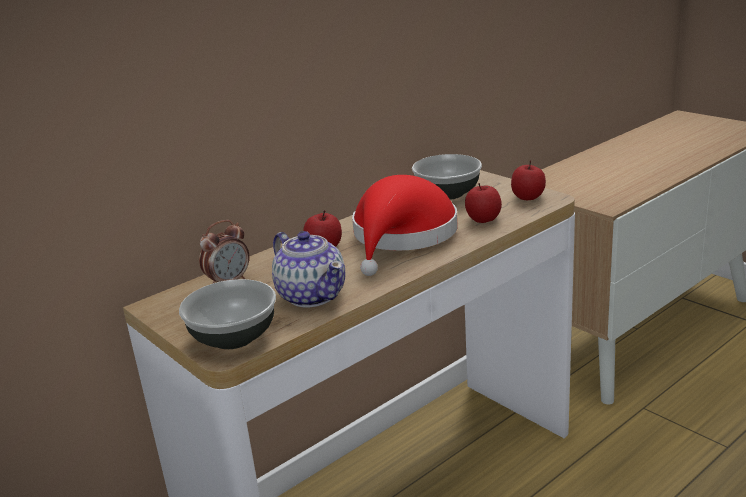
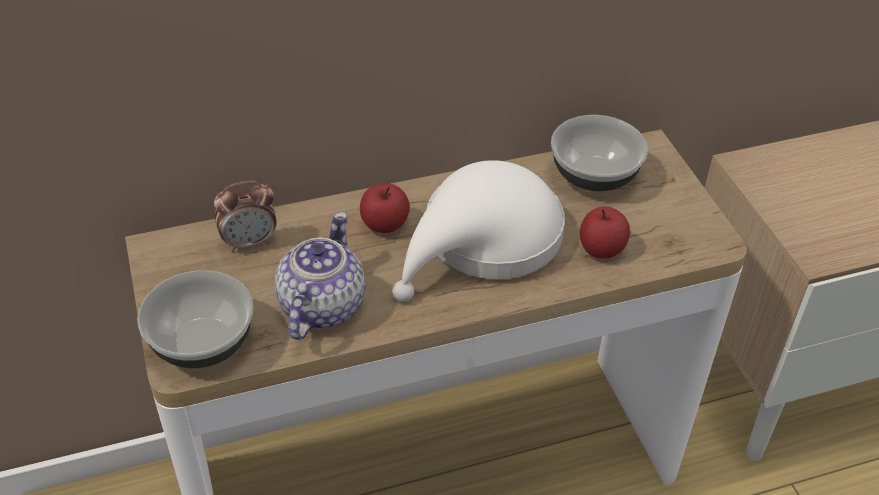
camera: 20 degrees right, 20 degrees up
(312, 295) = (320, 306): teapot -> teapot turned 150 degrees counterclockwise
(402, 237) = (484, 241): red hat -> white hat
(528, 197) = (687, 226): apple -> none

